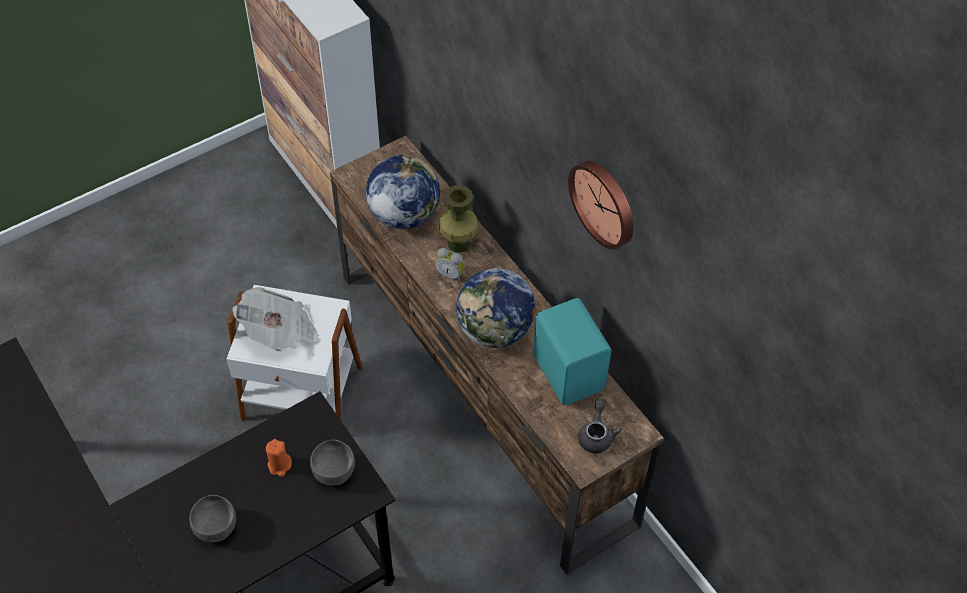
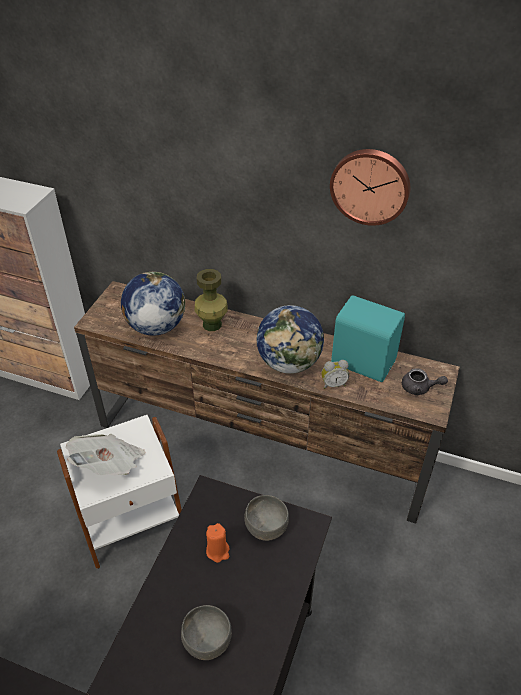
camera: 35 degrees left, 10 degrees down
(450, 274) = (225, 345): alarm clock -> alarm clock (333, 384)
(596, 435) = (419, 388): grey teapot -> grey teapot turned 135 degrees clockwise

